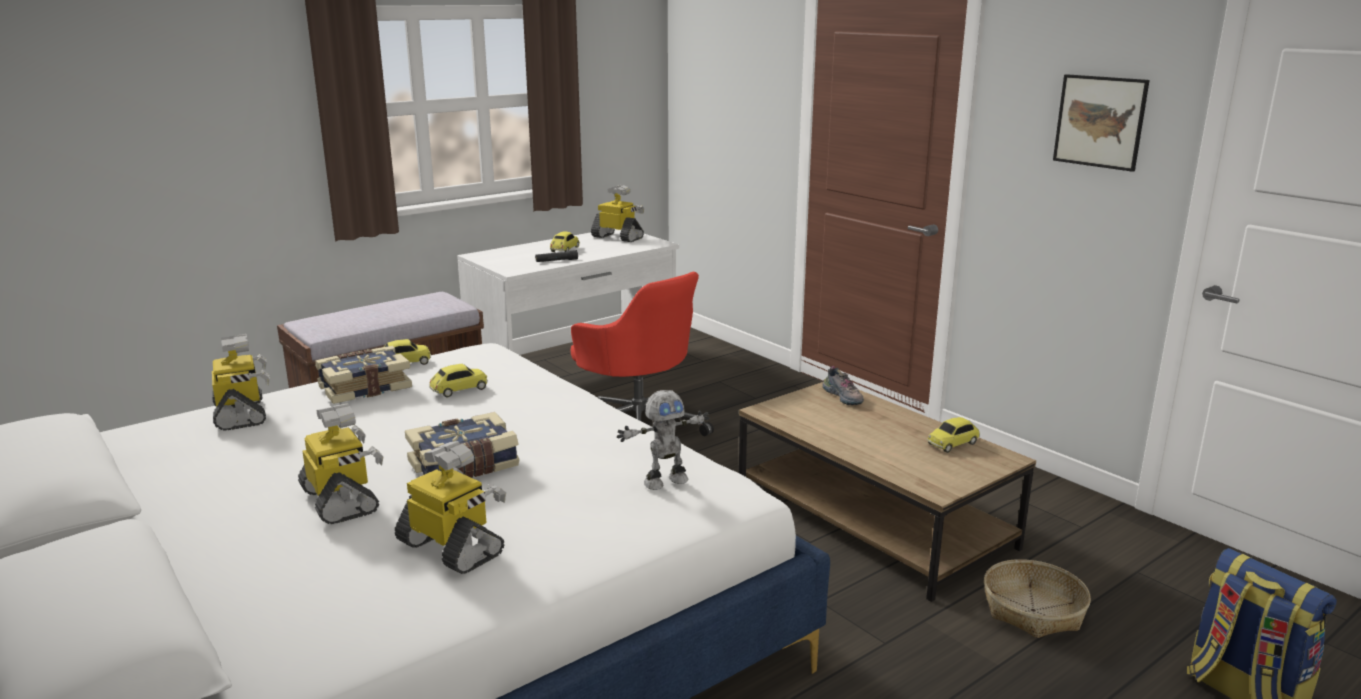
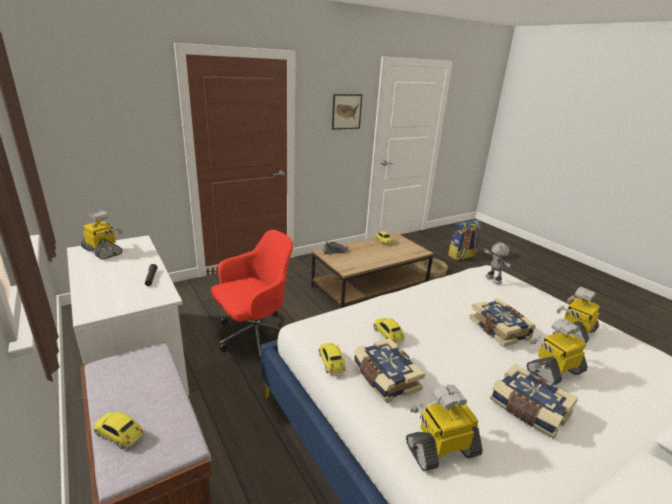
camera: 85 degrees left, 5 degrees up
(271, 468) = (528, 409): none -> book
(564, 250) = (118, 273): toy car -> toy car (120, 435)
(618, 237) = (103, 251): toy robot -> toy robot turned 90 degrees clockwise

